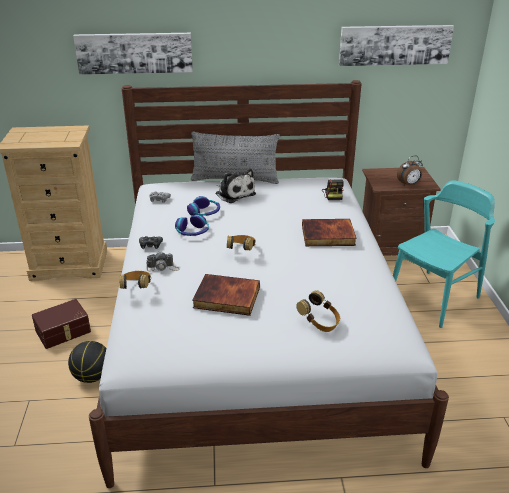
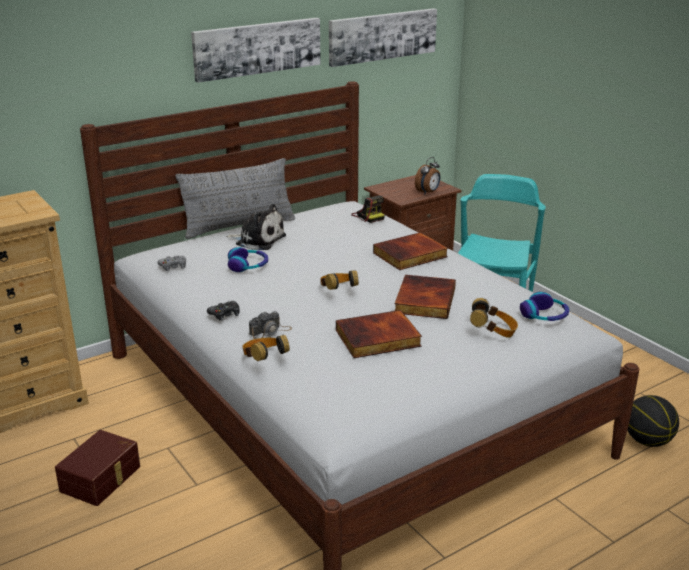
camera: 30 degrees left, 5 degrees down
(92, 376) = (194, 512): basketball -> basketball (647, 441)
(134, 53) = (90, 79): picture -> picture (257, 48)
(192, 232) = (259, 288): headphones -> headphones (544, 316)
(295, 277) = (423, 300): none -> book

